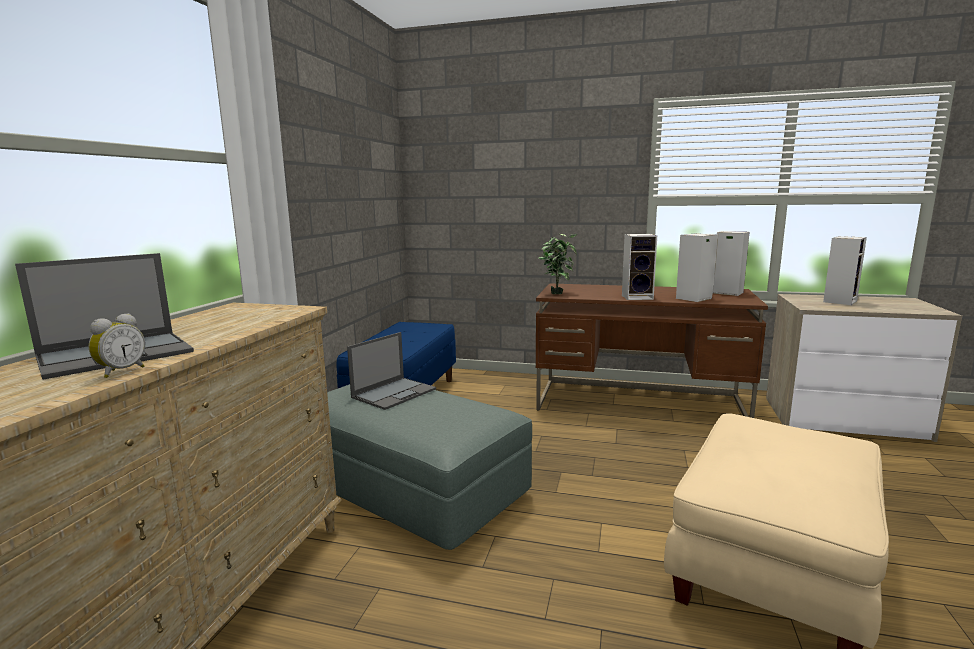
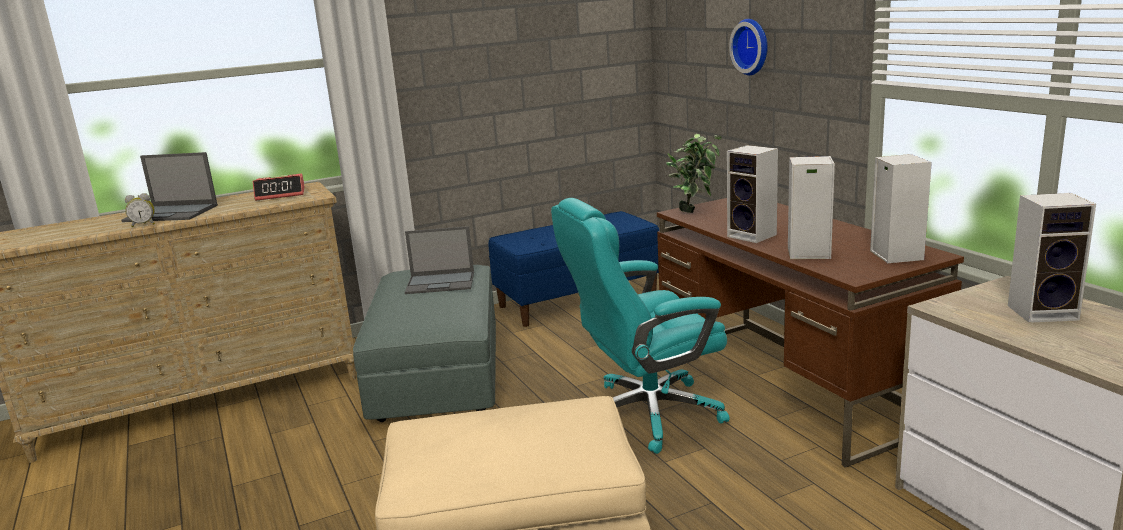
camera: 50 degrees right, 5 degrees up
(233, 315) = (281, 194): none -> alarm clock
(530, 180) = (752, 46): none -> wall clock
(615, 447) = (646, 414): none -> turquoise office chair

